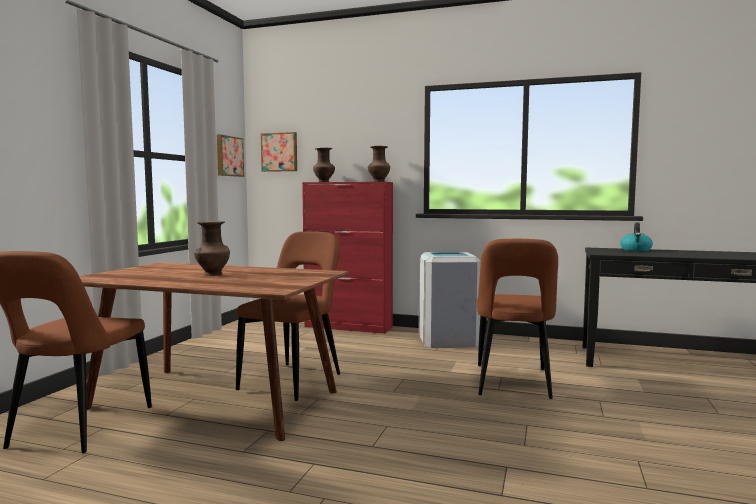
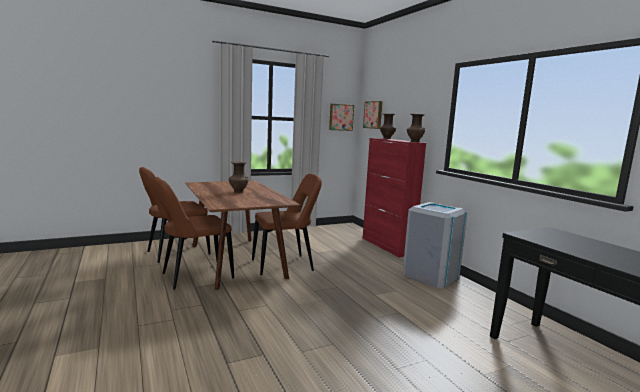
camera: 45 degrees right, 5 degrees up
(512, 383) = (394, 319): brown chair -> brown chair (194, 276)
(636, 250) = (586, 241): kettle -> none

